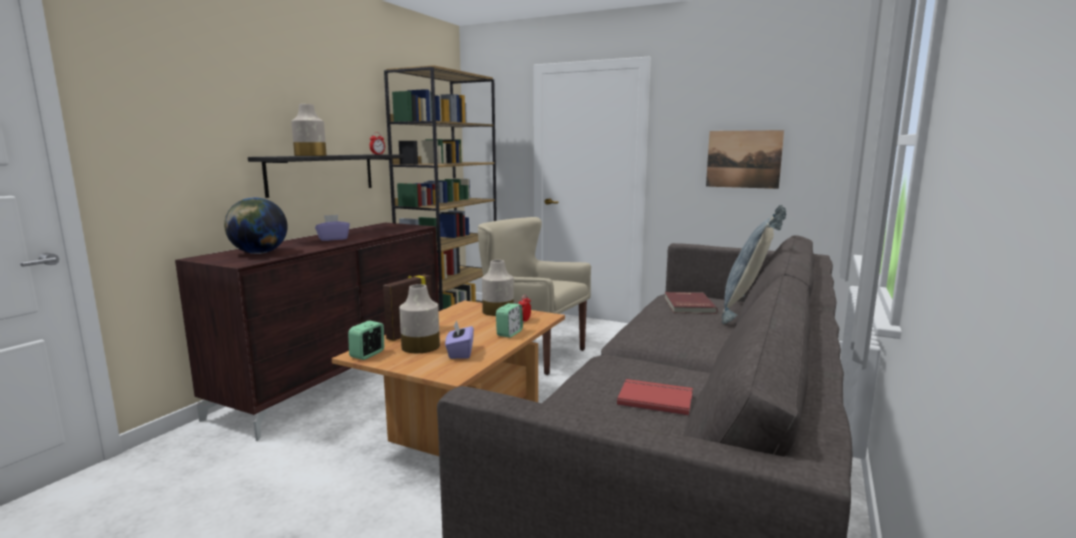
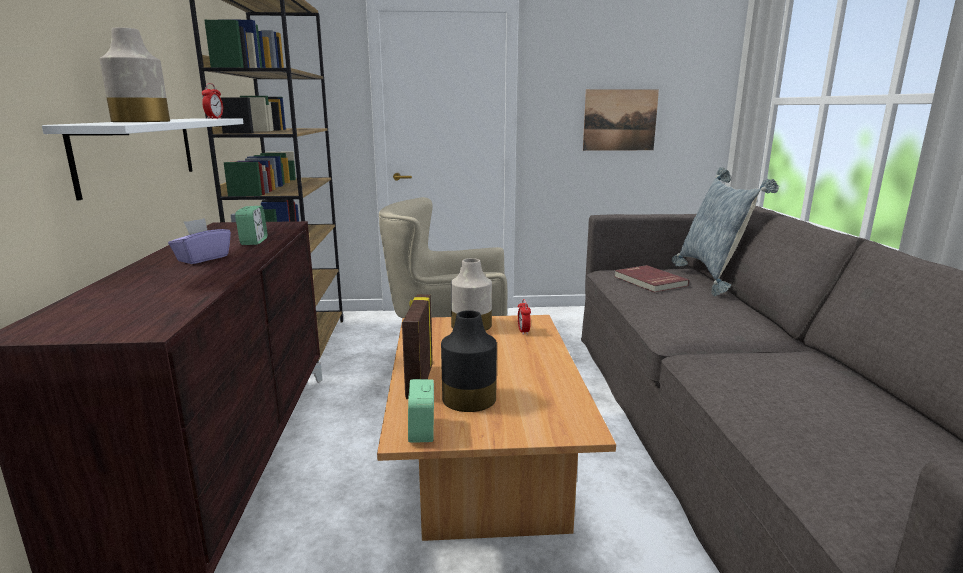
camera: 30 degrees left, 5 degrees up
(259, 253) = (131, 303): globe -> none
(322, 174) = (138, 152): black shelf -> white shelf
(420, 346) = (468, 398): beige vase -> black vase
(460, 353) = (533, 394): purple tissue box -> none
(509, 333) = (538, 352): alarm clock -> alarm clock (253, 241)
(655, 398) = (831, 397): red book -> none

